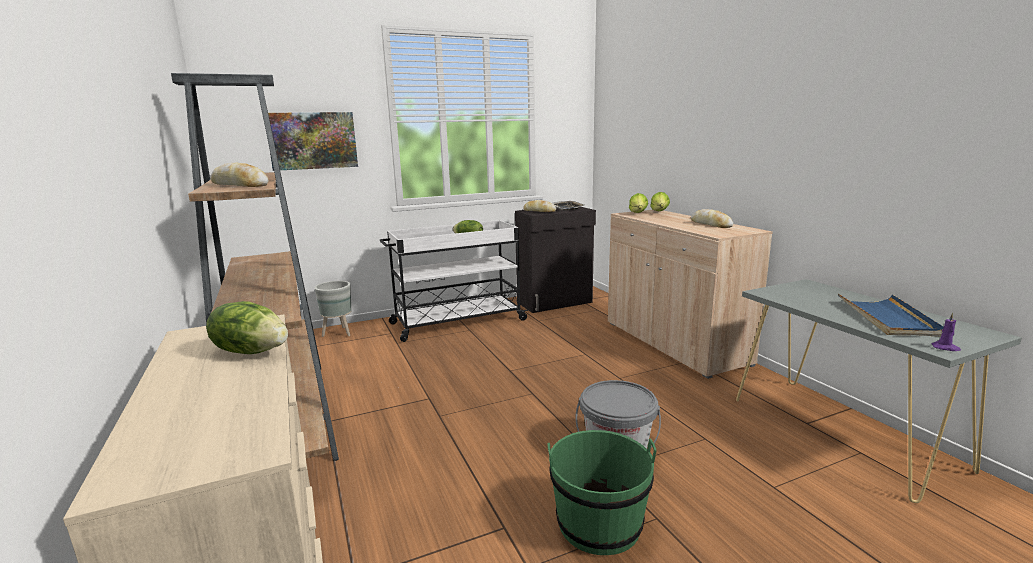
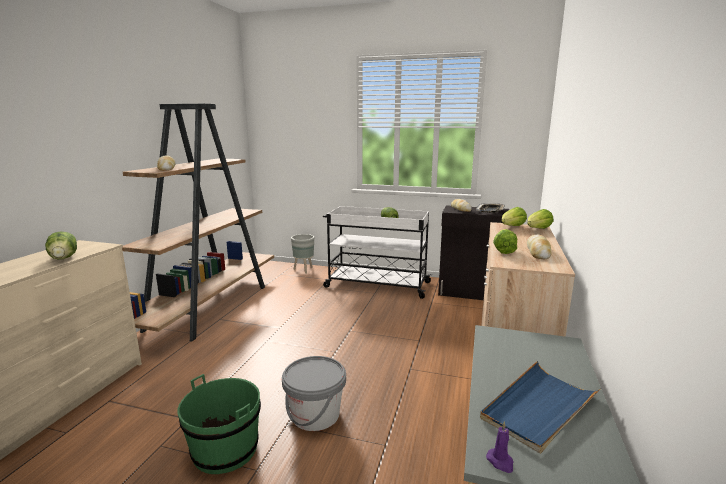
camera: 40 degrees right, 0 degrees up
(312, 140) = (306, 138): picture -> none
(689, 228) = (503, 250): none -> lettuce

